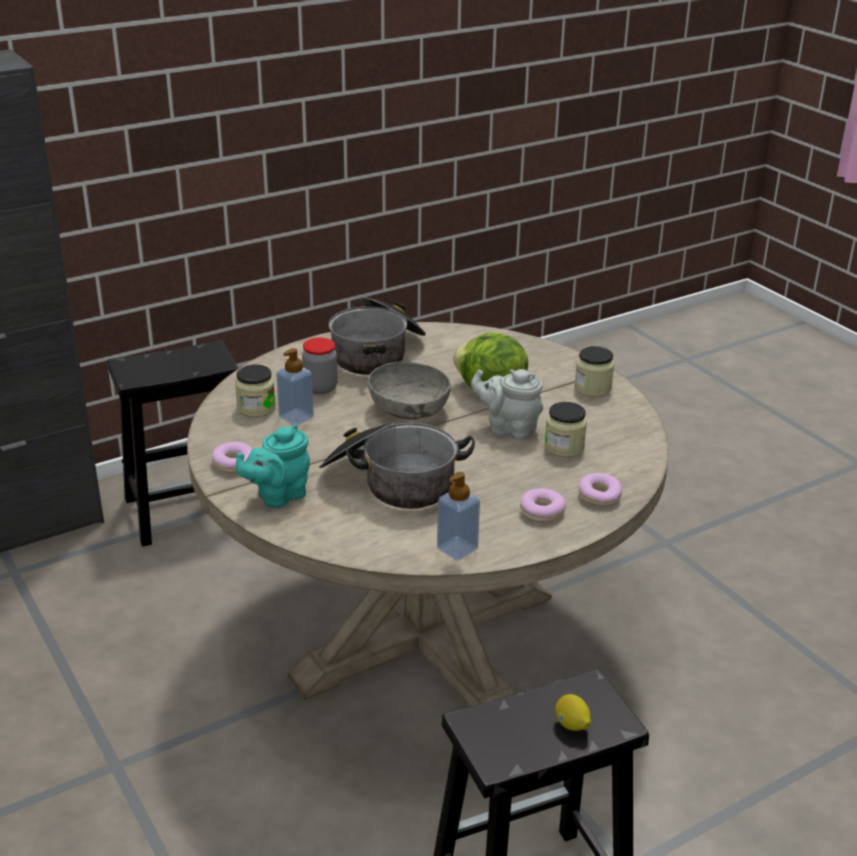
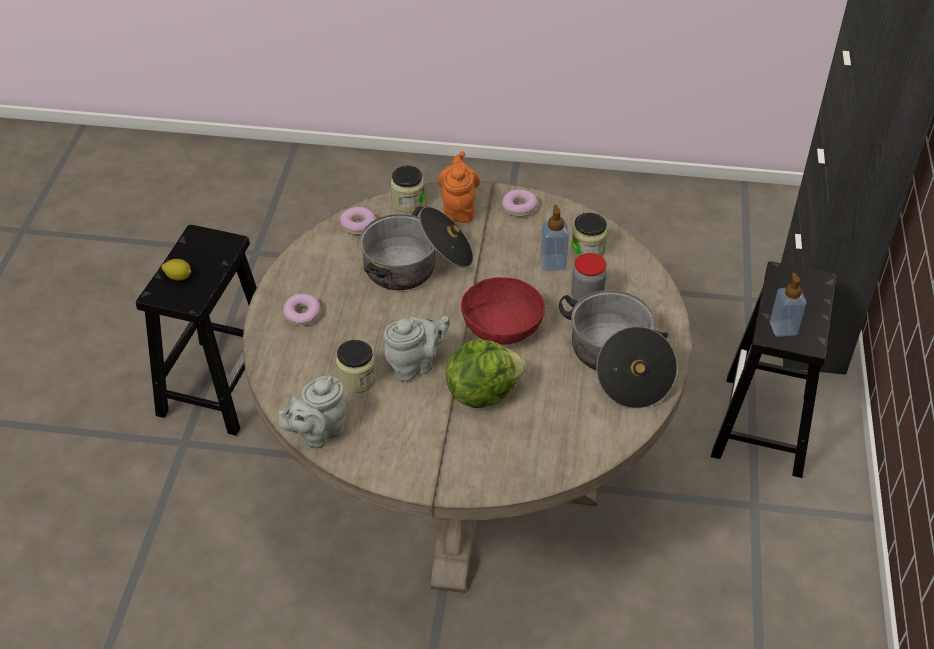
camera: 130 degrees right, 15 degrees up
(278, 496) = (459, 209): turquoise teapot -> orange teapot
(409, 410) = (501, 327): grey bowl -> red bowl
(457, 549) = (315, 253): soap dispenser -> soap dispenser (783, 328)
(592, 388) = (417, 463): jar -> jar (408, 202)
(599, 496) = (282, 354): donut -> donut (358, 225)
(638, 438) = (318, 433): none -> grey teapot

